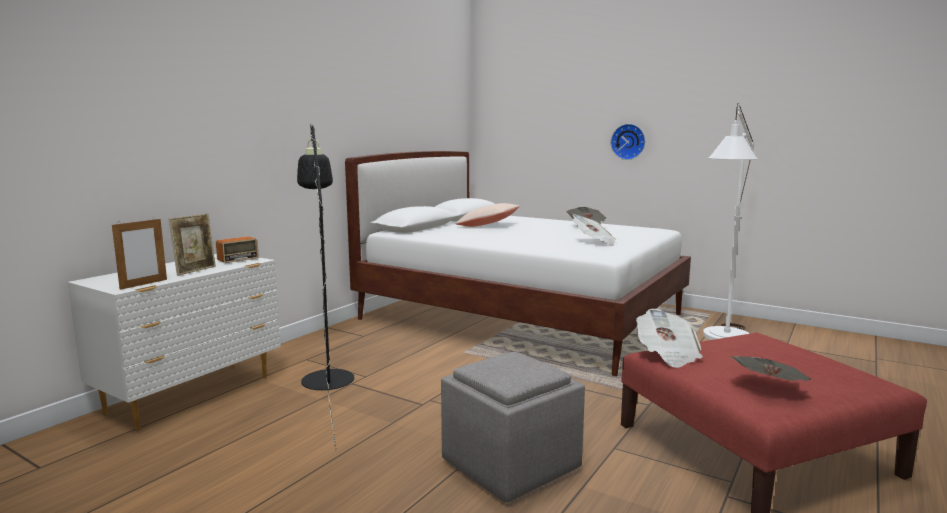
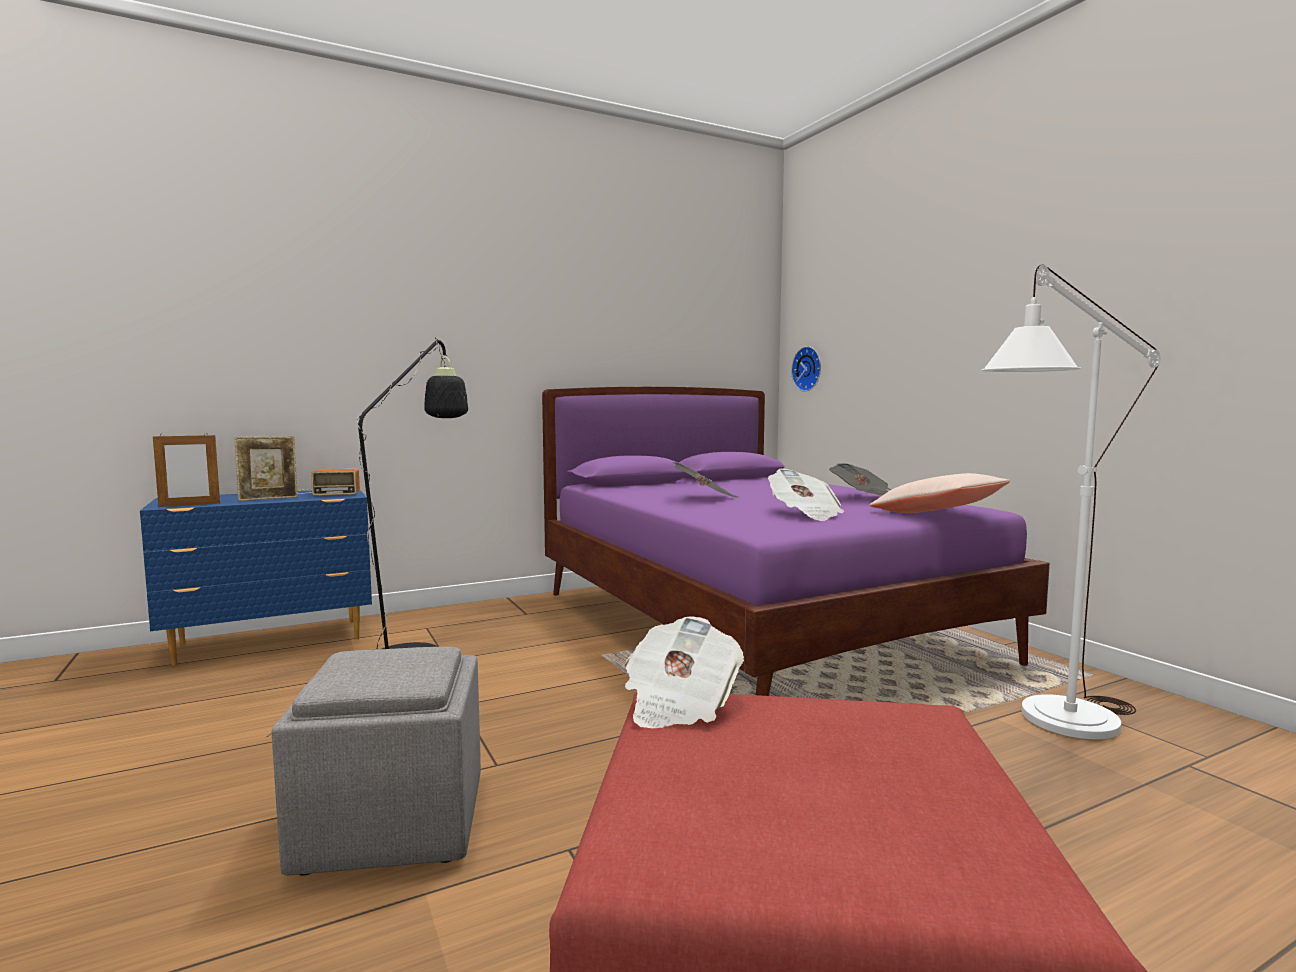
camera: 30 degrees right, 5 degrees down
(193, 394) = (272, 642): white dresser -> blue dresser
(488, 225) = (727, 486): beige pillow -> beige pillow (938, 513)
(521, 316) = (754, 624): white bed -> purple bed
(628, 141) = (969, 366): wall clock -> wall clock (808, 369)
(769, 388) = (731, 813): newspaper -> newspaper (705, 498)

